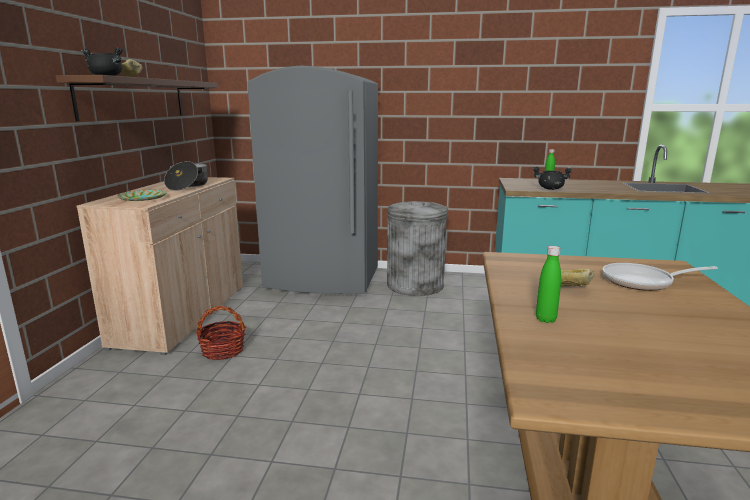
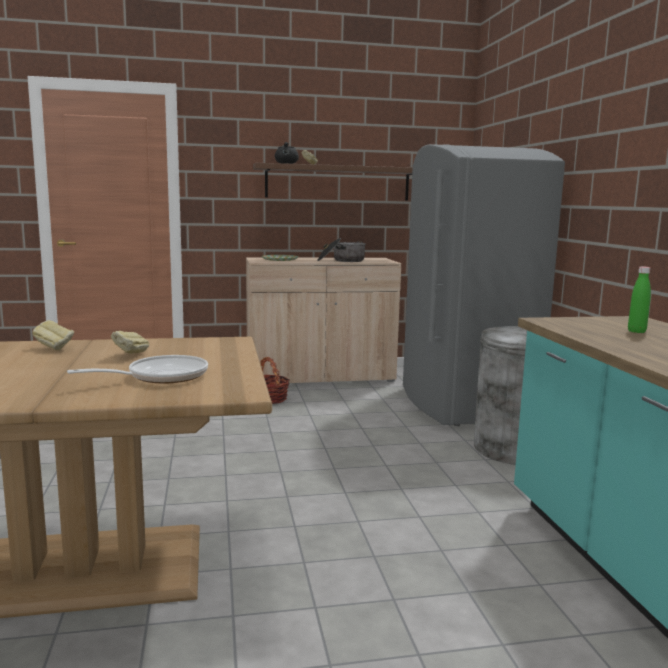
camera: 70 degrees right, 5 degrees down
(545, 319) = (55, 348): green bottle -> bread
(550, 189) = (579, 331): black cooking pot -> none
(642, 282) = (161, 376): frying pan -> frying pan turned 75 degrees clockwise

